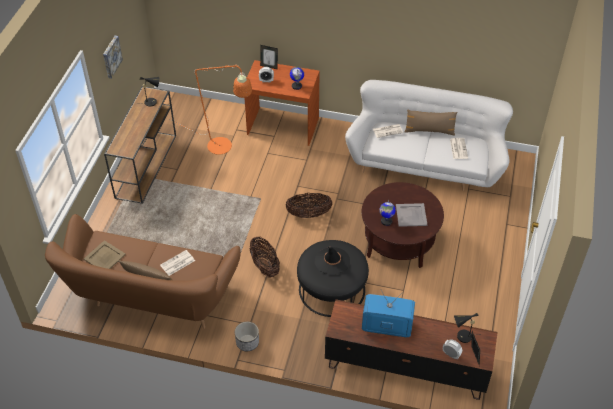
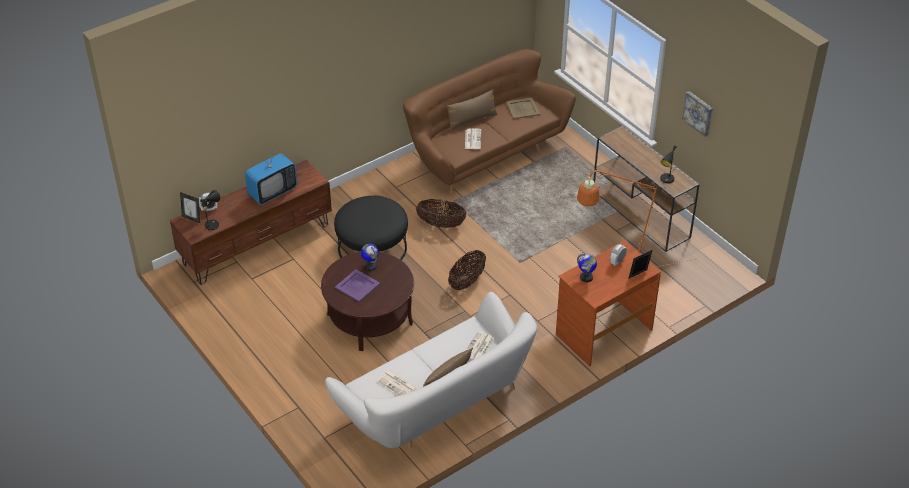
camera: 130 degrees right, 5 degrees down
(247, 343) = (381, 177): planter -> none
(332, 261) = (373, 216): black hat -> none
(411, 215) = (357, 286): grey tray -> purple tray

